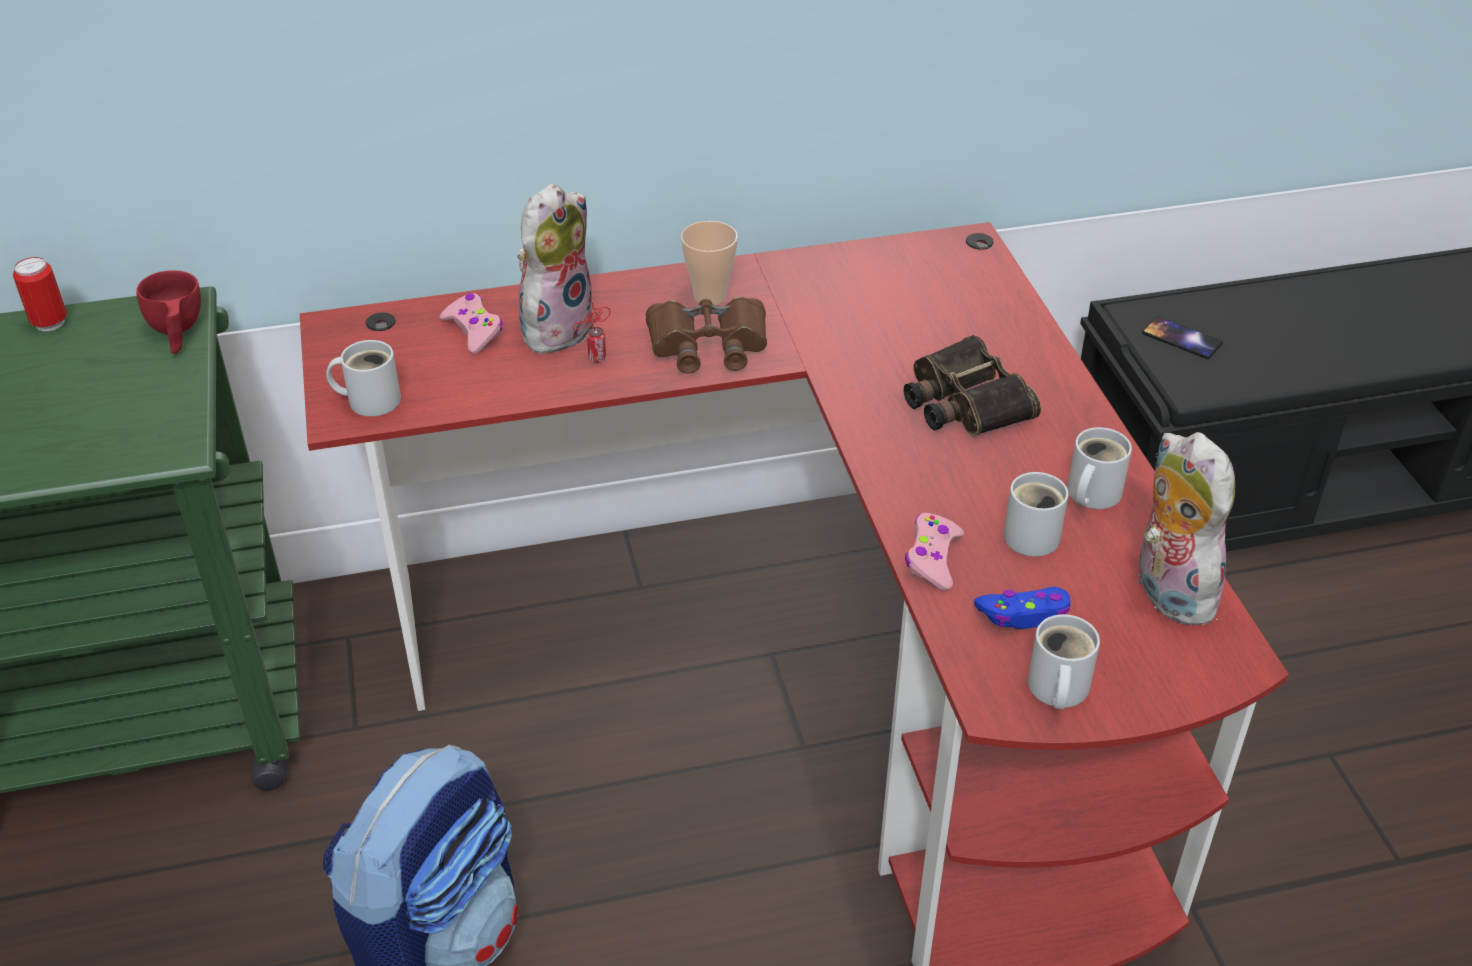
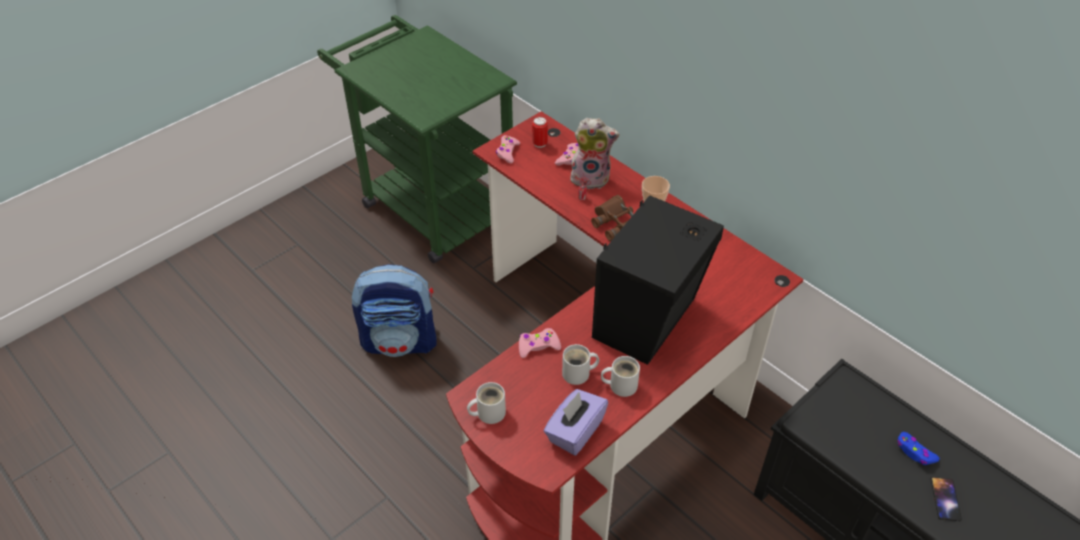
camera: 60 degrees right, 5 degrees up
(49, 323) = (464, 58): can -> can (540, 144)
(176, 333) = (482, 87): red cup -> none
(370, 399) = (507, 152): white mug -> pink game controller
(963, 401) = (650, 319): binoculars -> black speaker
(1024, 614) = (525, 387): blue game controller -> blue game controller (914, 452)
(1166, 591) = (575, 432): plush toy -> purple tissue box
(1181, 338) = (844, 406): phone -> phone (945, 499)

